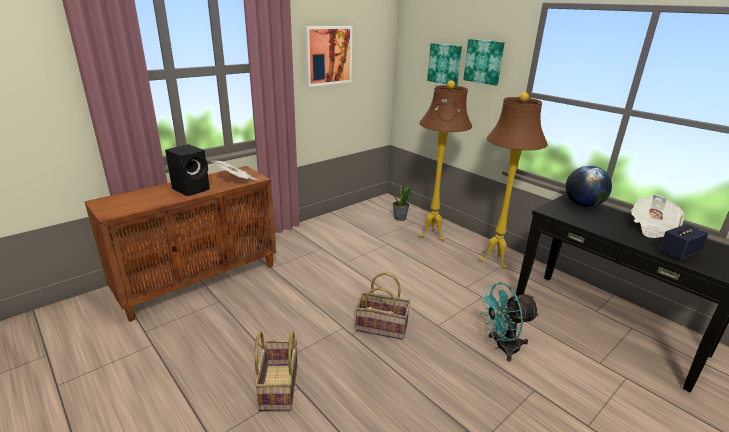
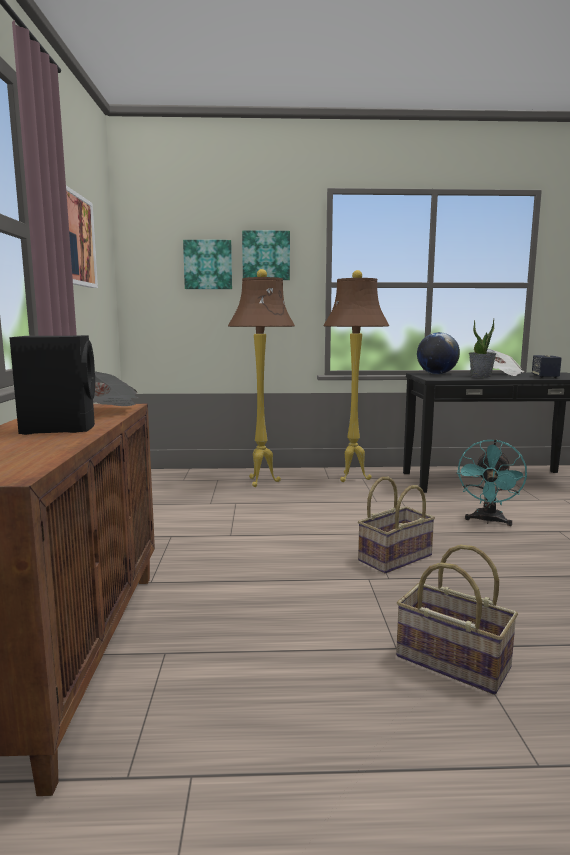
camera: 50 degrees left, 15 degrees down
(400, 218) = (195, 481): potted plant -> potted plant (481, 376)

